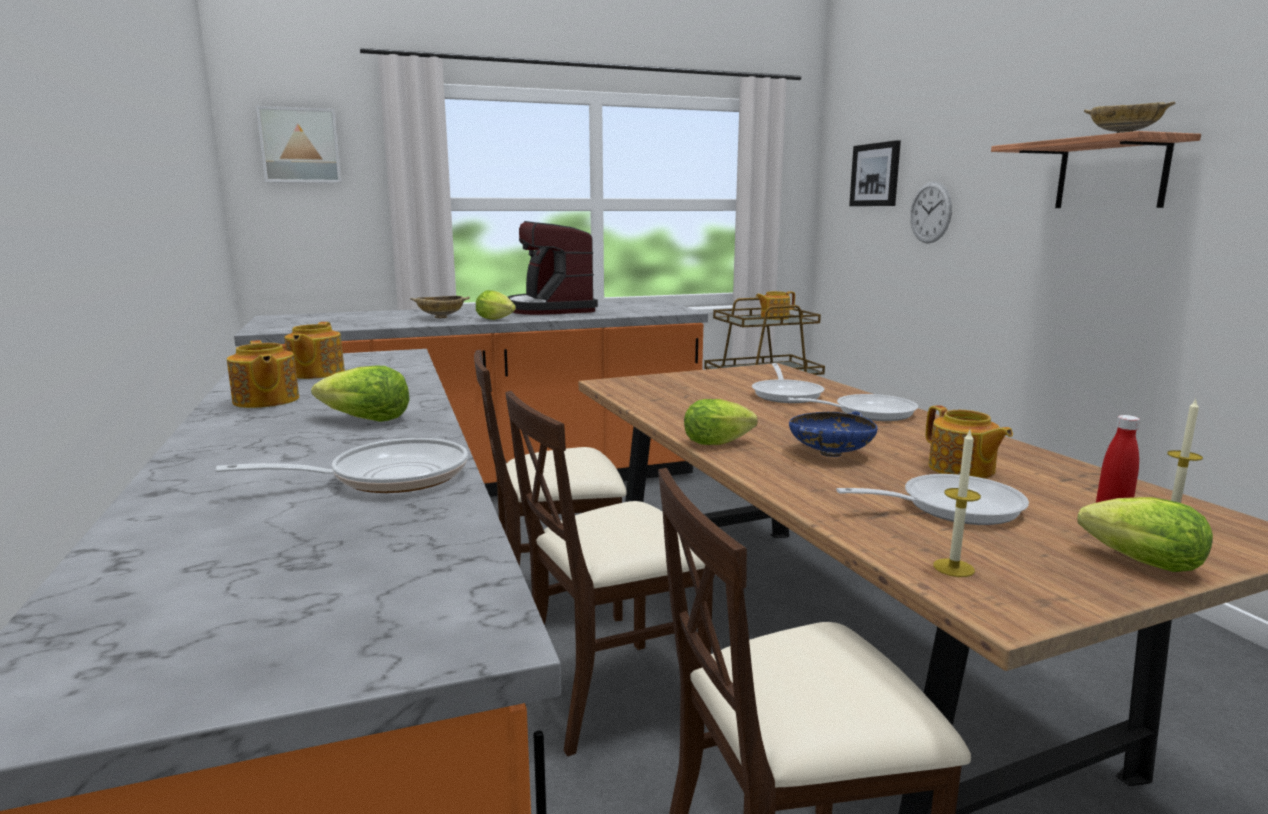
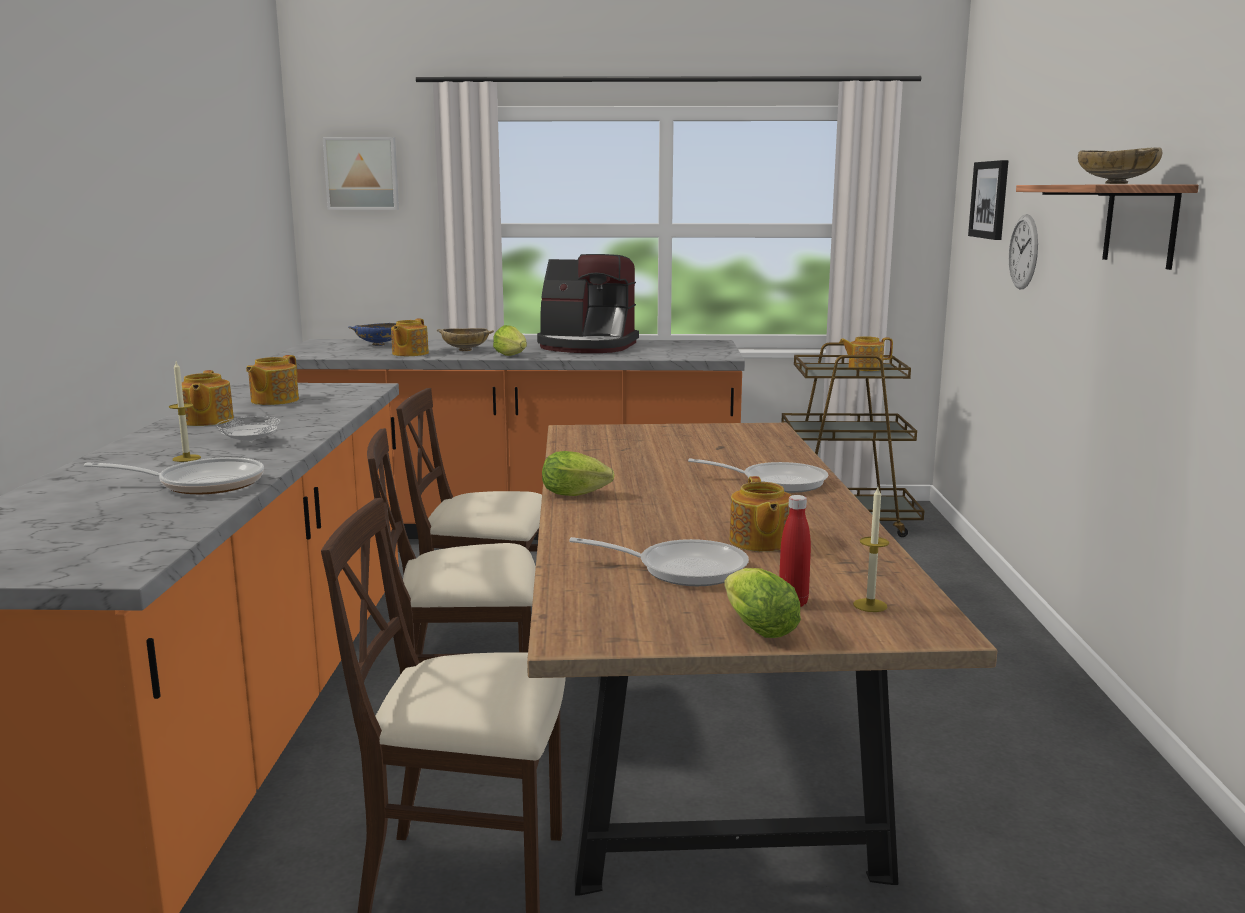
camera: 20 degrees right, 0 degrees up
(364, 420) = (250, 442): lettuce -> white plate
(389, 323) = (409, 353): none -> teapot
(550, 309) = (587, 346): coffee machine -> coffee machine turned 75 degrees counterclockwise
(786, 394) = (729, 456): frying pan -> none
(830, 453) = (661, 514): blue bowl -> blue bowl (378, 345)
(953, 568) = (590, 609): candle -> candle (186, 458)

